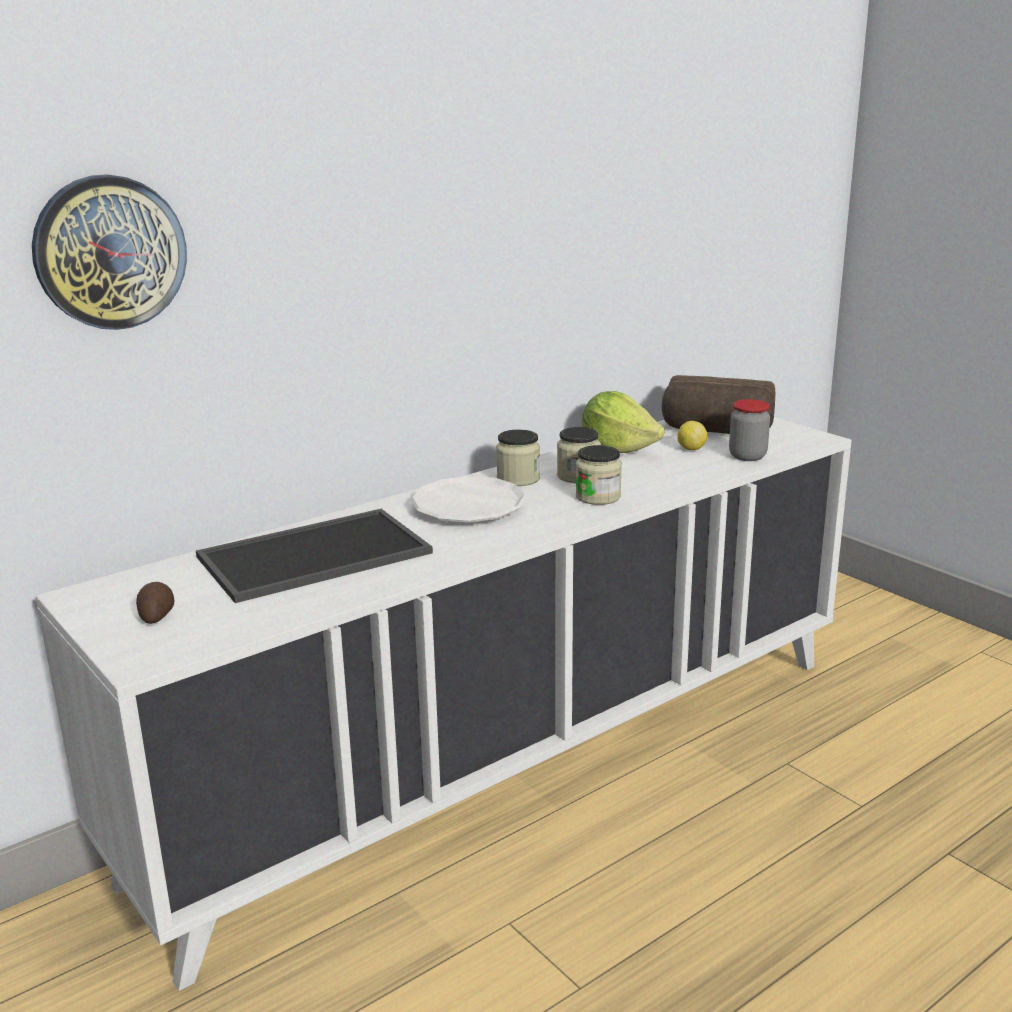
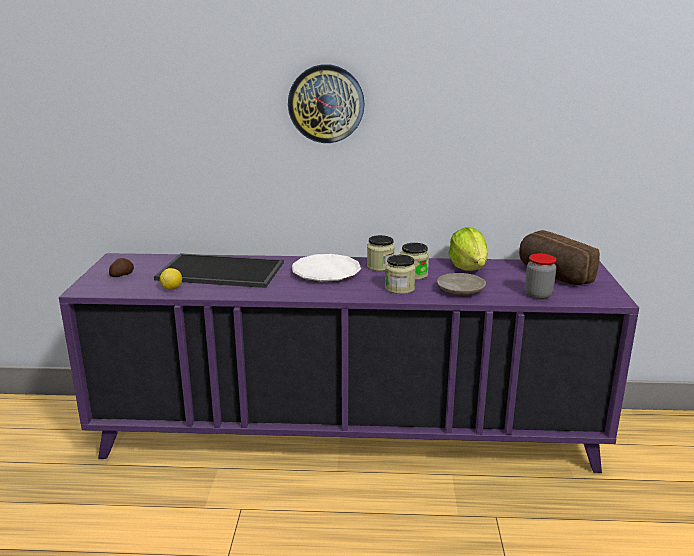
camera: 40 degrees right, 0 degrees up
(110, 252) = (154, 93): wall clock -> wall clock (326, 104)
(510, 761) = (347, 436): white cabinet -> purple cabinet
(666, 477) = (460, 291): none -> beige plate
(691, 449) = (512, 280): lemon -> lemon (172, 288)

